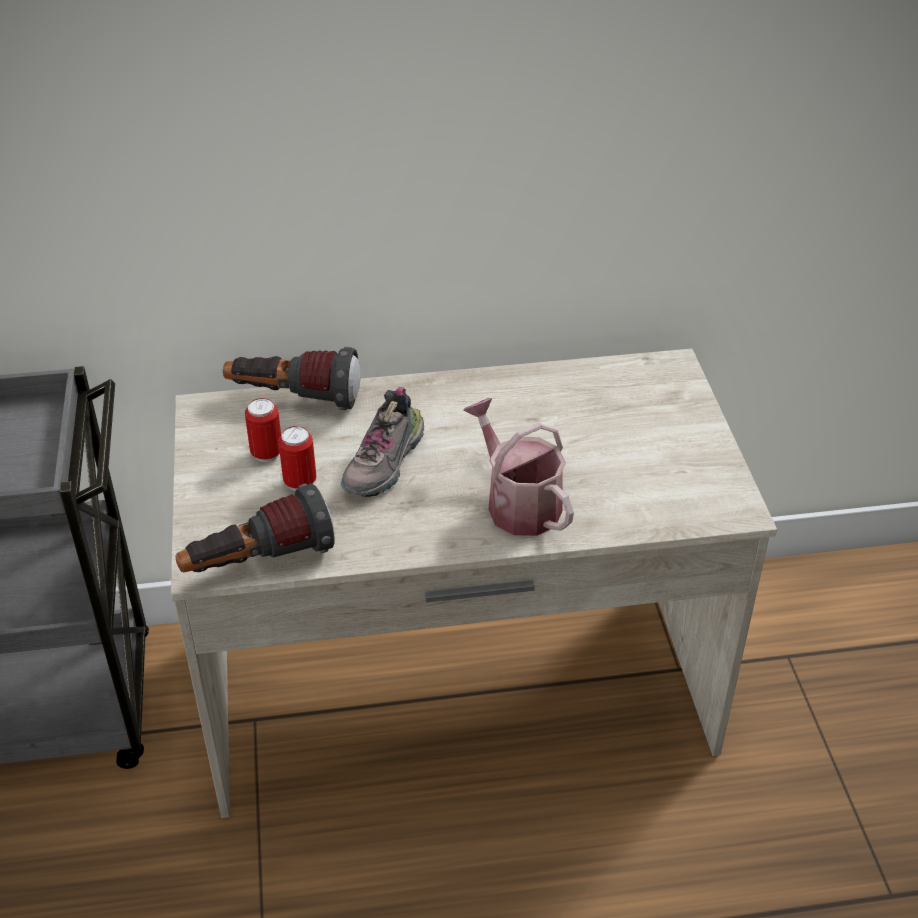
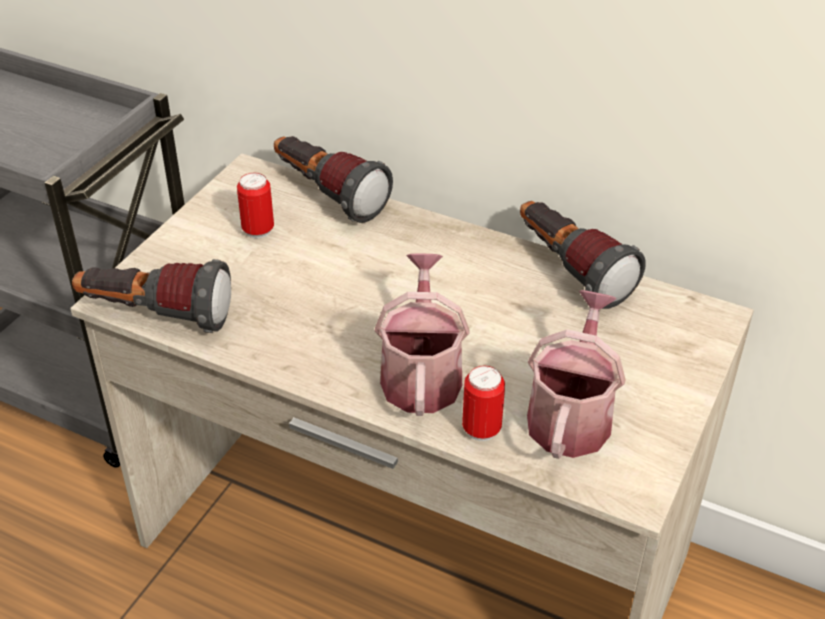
camera: 35 degrees right, 0 degrees up
(300, 482) = (258, 266): can -> can (481, 429)
(385, 464) = (343, 283): shoe -> none
(545, 376) = (569, 271): none -> flashlight
(649, 480) = (571, 415): none -> watering can

